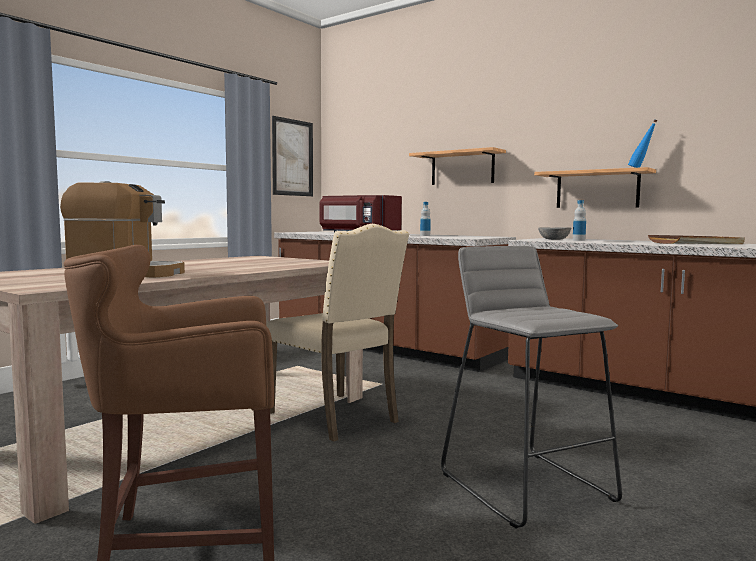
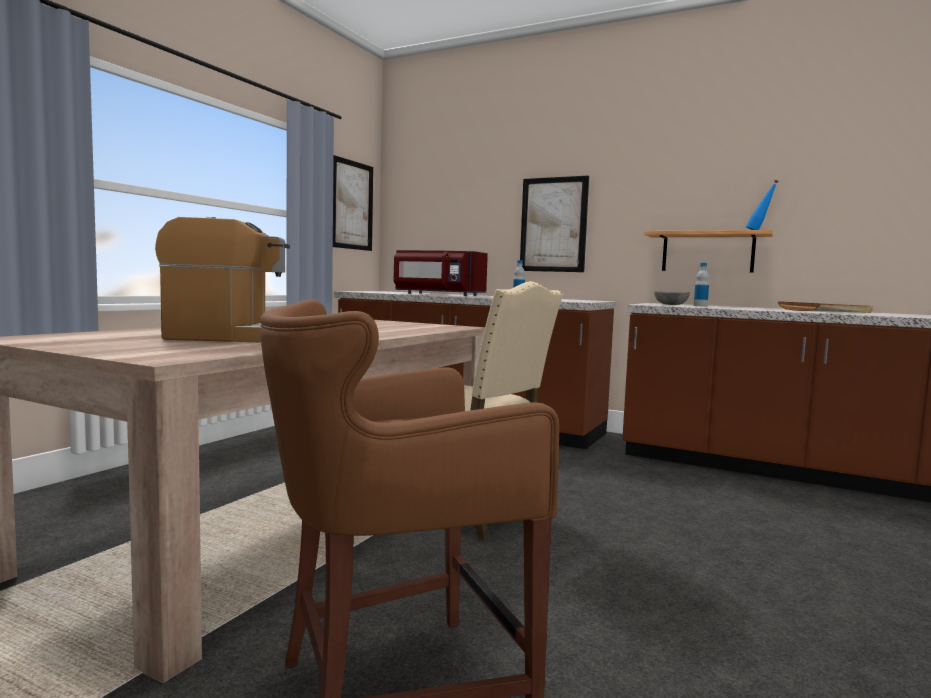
camera: 10 degrees left, 0 degrees up
(462, 168) = (553, 224): shelf -> picture
(526, 486) = (735, 584): grey stool -> none

